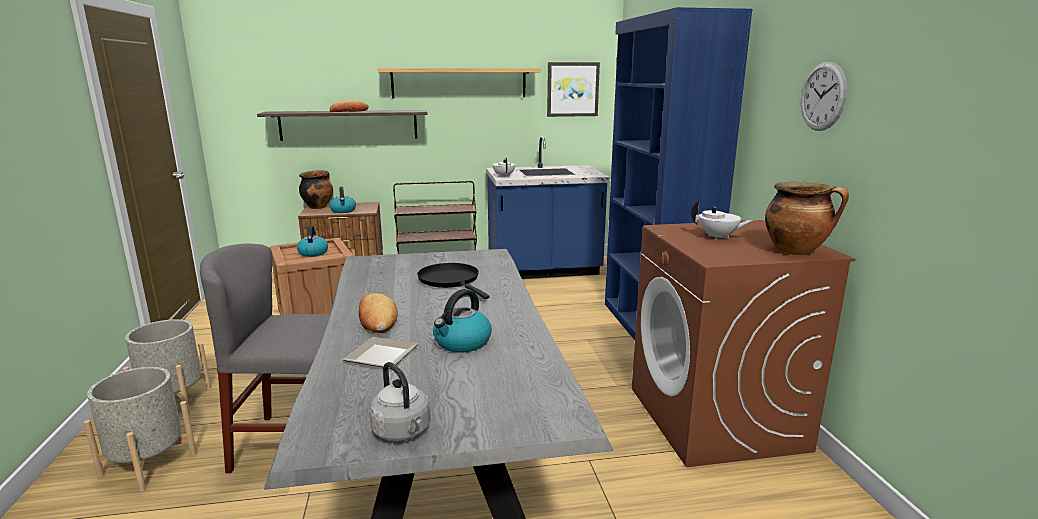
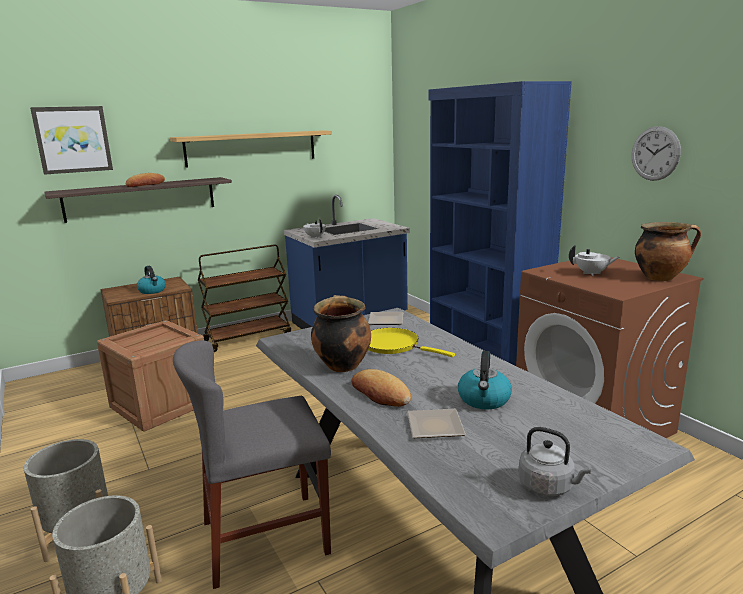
camera: 20 degrees left, 0 degrees up
(313, 253) = (154, 340): kettle -> none
(318, 207) = (117, 290): cooking pot -> cooking pot (342, 365)
(451, 280) = (393, 345): black frying pan -> yellow frying pan
(478, 258) = (387, 320): none -> plate
(572, 89) = (355, 148): picture -> picture (73, 139)

